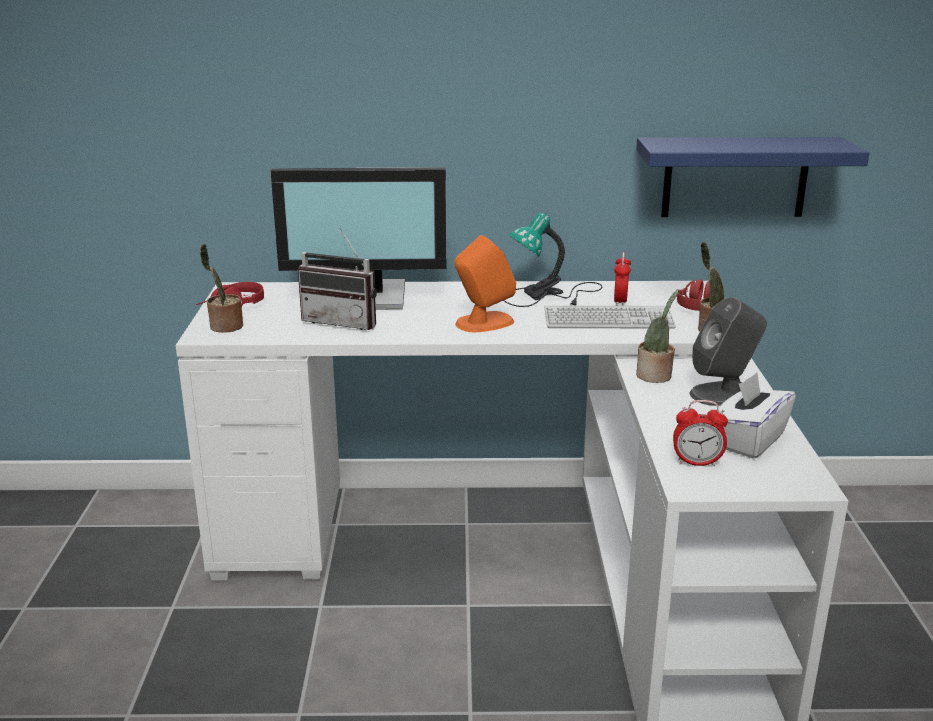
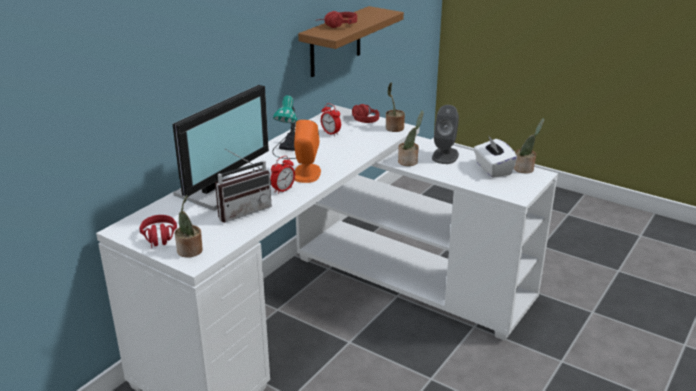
camera: 55 degrees left, 5 degrees up
(608, 320) = (349, 144): keyboard -> none
(697, 463) = (500, 187): alarm clock -> alarm clock (283, 190)
(709, 142) = (337, 26): none -> red headphones
(735, 177) = (335, 42): blue shelf -> brown shelf
(802, 467) = (525, 169): none -> potted plant

